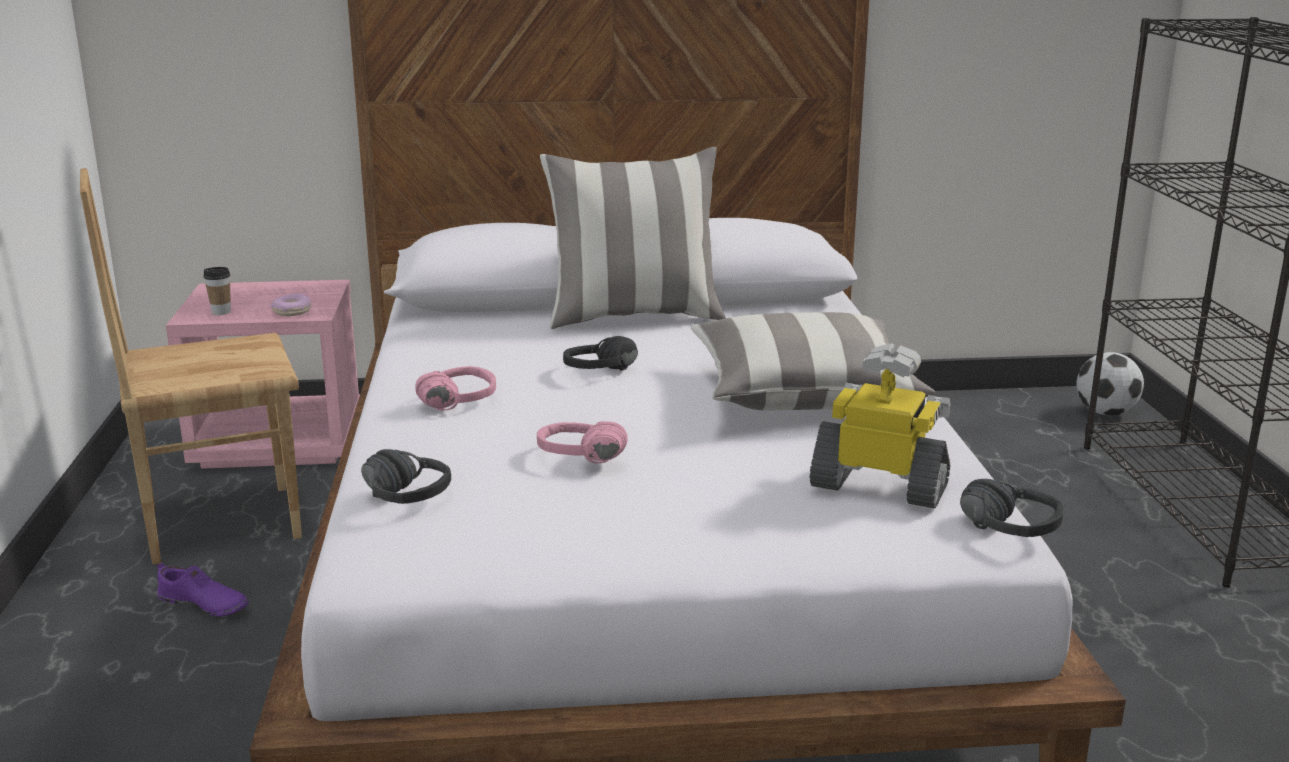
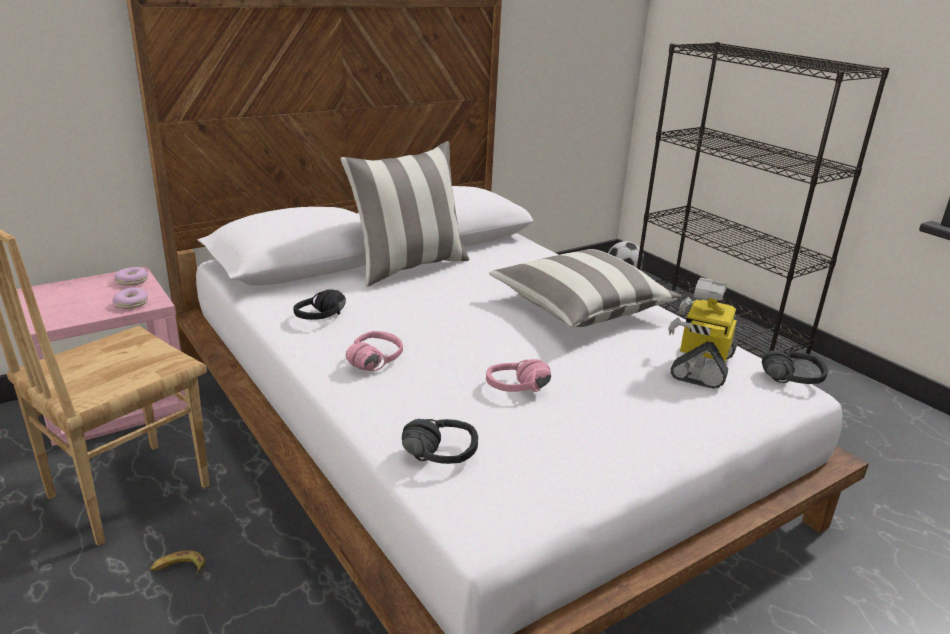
camera: 30 degrees left, 5 degrees up
(203, 604) = (179, 568): purple shoe -> banana
(221, 312) = (66, 314): cup -> none
(317, 291) = (132, 281): none -> donut
(606, 374) = (449, 317): black headphones -> black headphones (328, 319)
(881, 486) = (700, 365): toy robot -> toy robot turned 60 degrees counterclockwise

